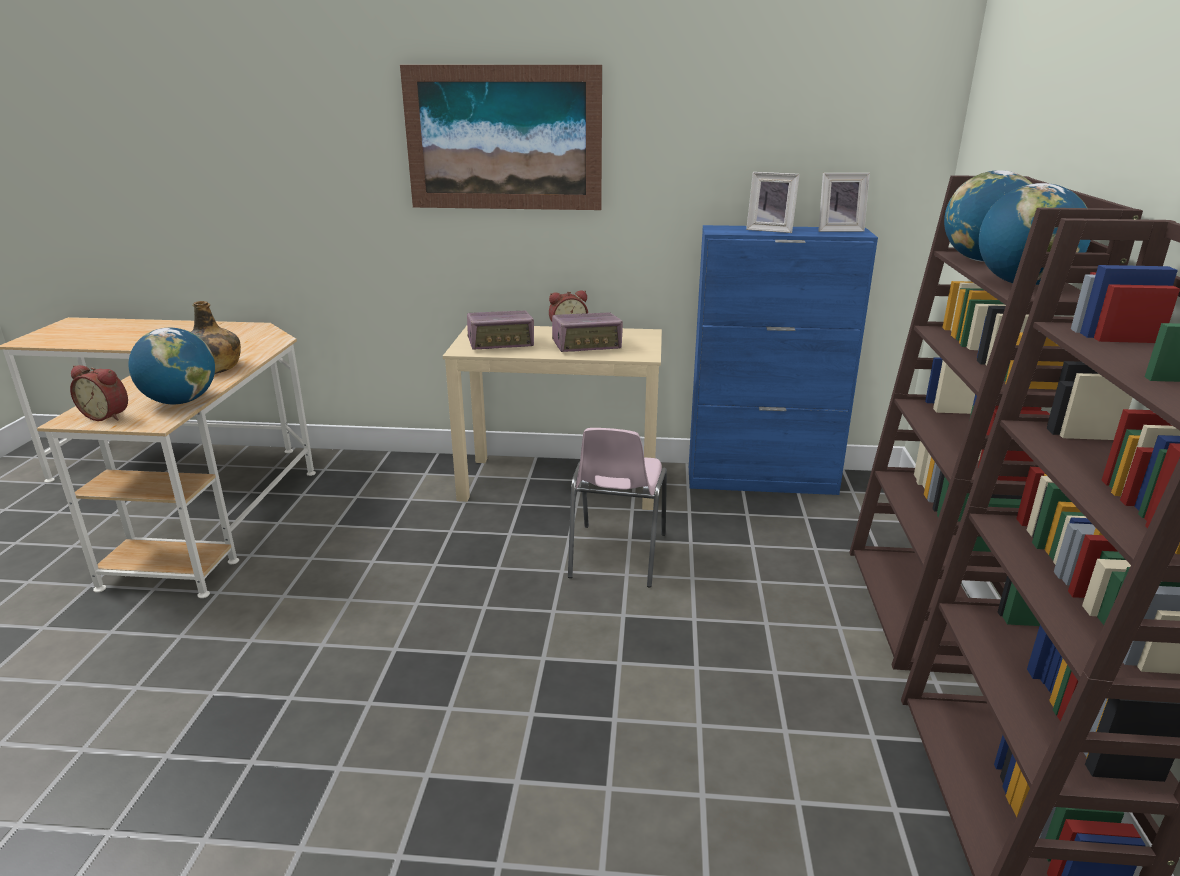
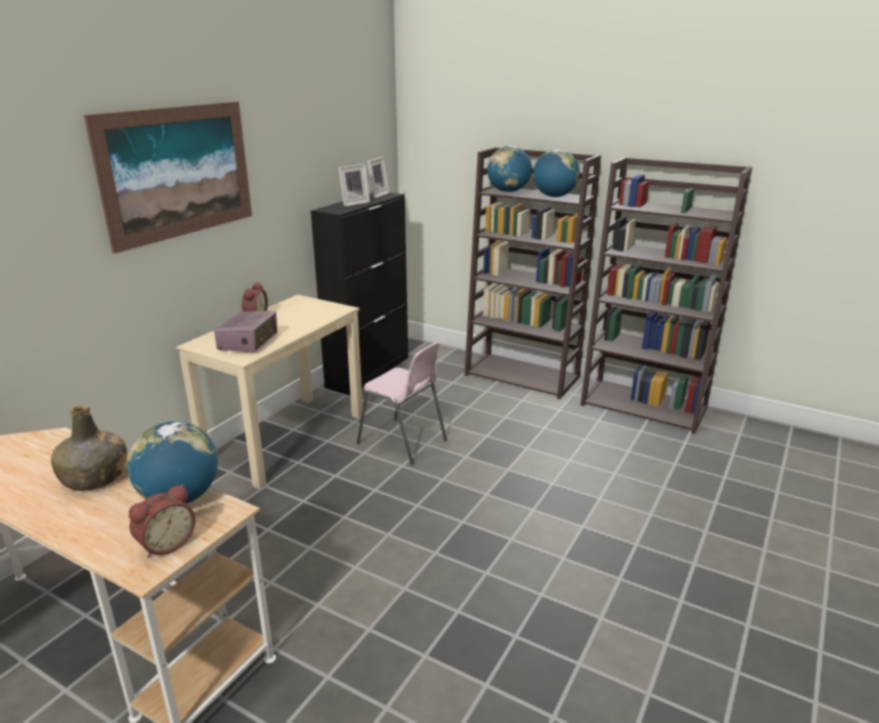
camera: 65 degrees left, 0 degrees up
(587, 346) = (298, 319): radio -> none
(762, 481) = (369, 372): blue cabinet -> black cabinet

